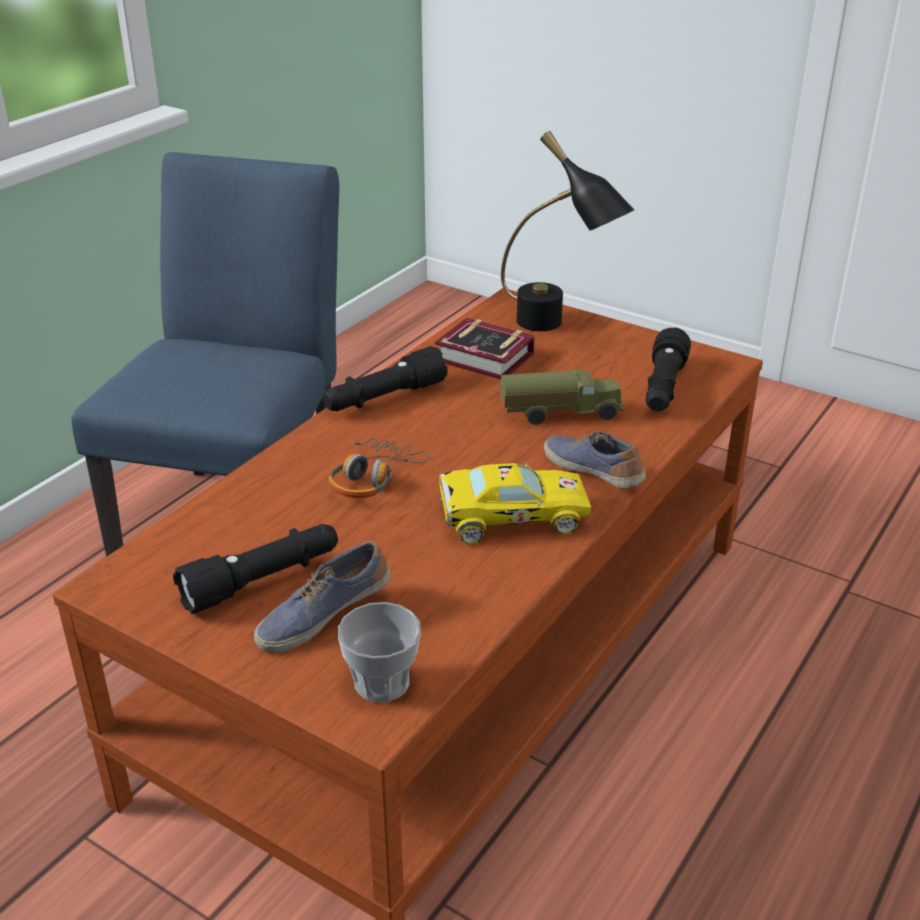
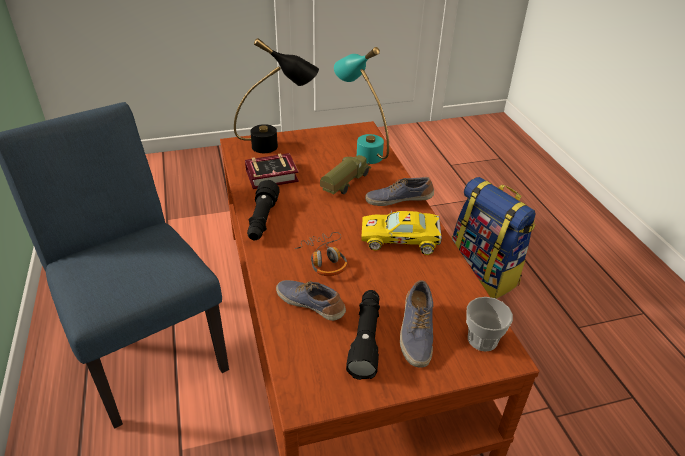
camera: 50 degrees left, 5 degrees up
(273, 510) = (311, 305): none -> shoe
(506, 518) = (403, 240): yellow toy car -> yellow toy car turned 120 degrees counterclockwise
(663, 388) = (361, 151): black flashlight -> turquoise table lamp
(802, 751) = (483, 273): none -> backpack

